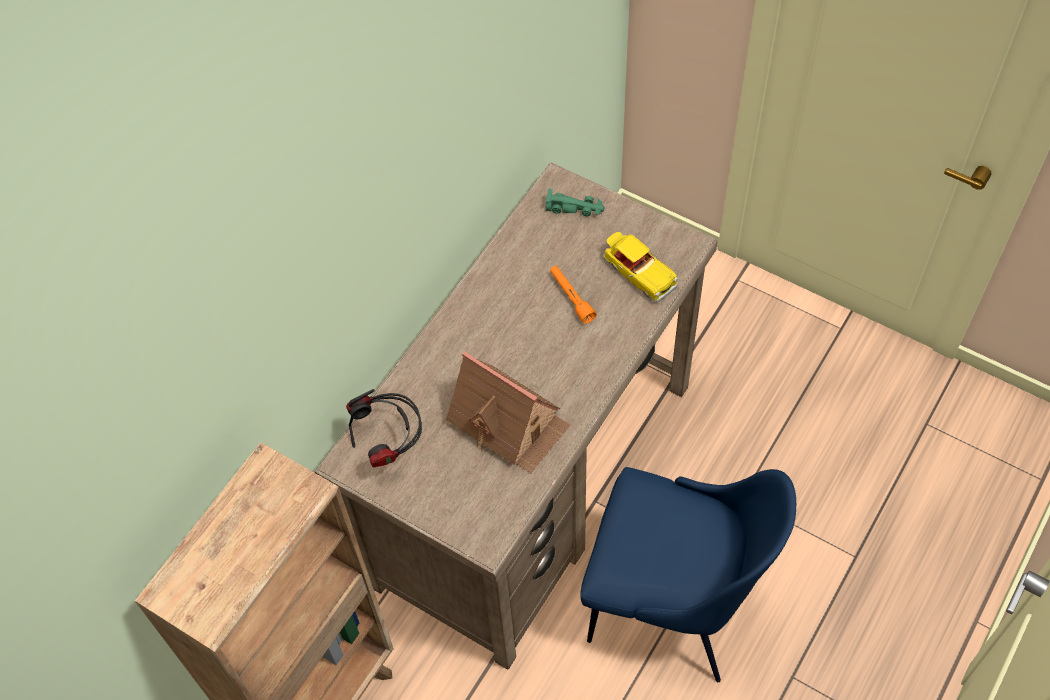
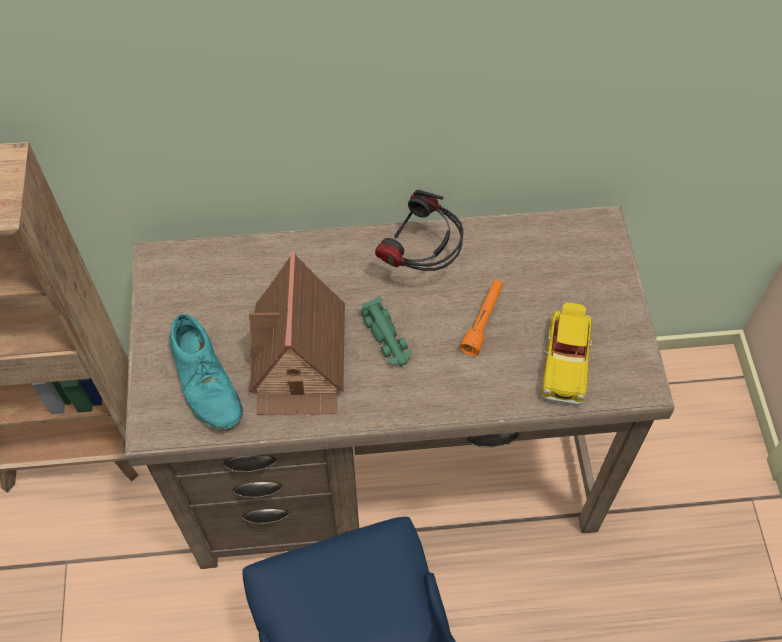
camera: 50 degrees right, 0 degrees up
(390, 445) = (201, 280): headphones -> headphones (421, 262)
(477, 489) = (206, 381): none -> turquoise shoe
(575, 208) = (588, 258): green toy car -> green toy car (387, 338)

